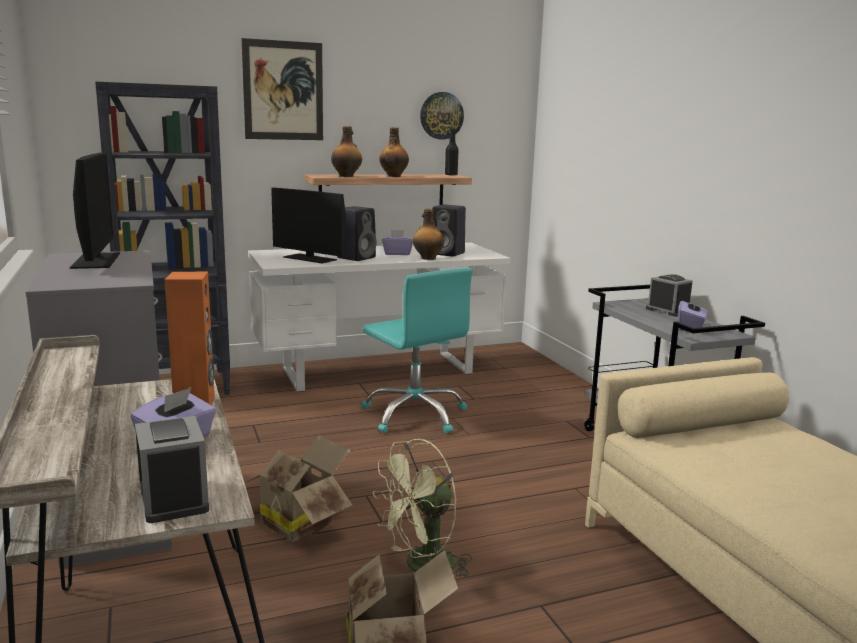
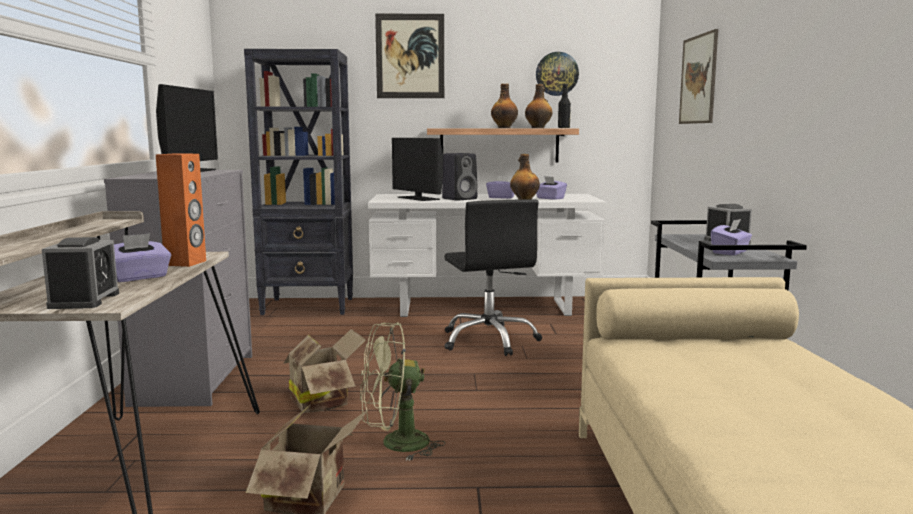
camera: 20 degrees right, 5 degrees down
(346, 176) = (460, 128): bottle -> bottle (538, 128)
(415, 414) = (489, 340): turquoise office chair -> black office chair
(448, 253) = (550, 198): black speaker -> purple tissue box
(603, 137) = (698, 79): none -> picture

